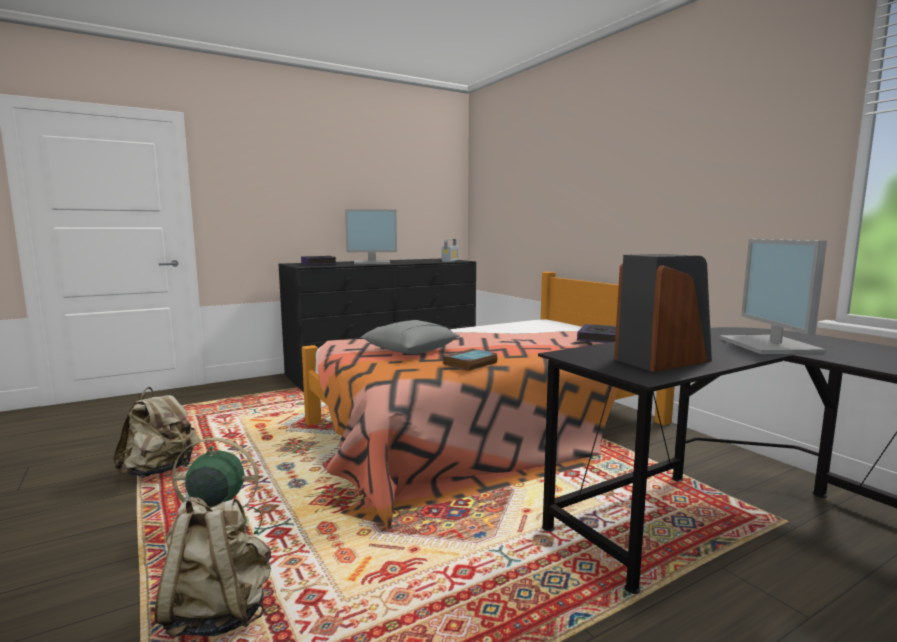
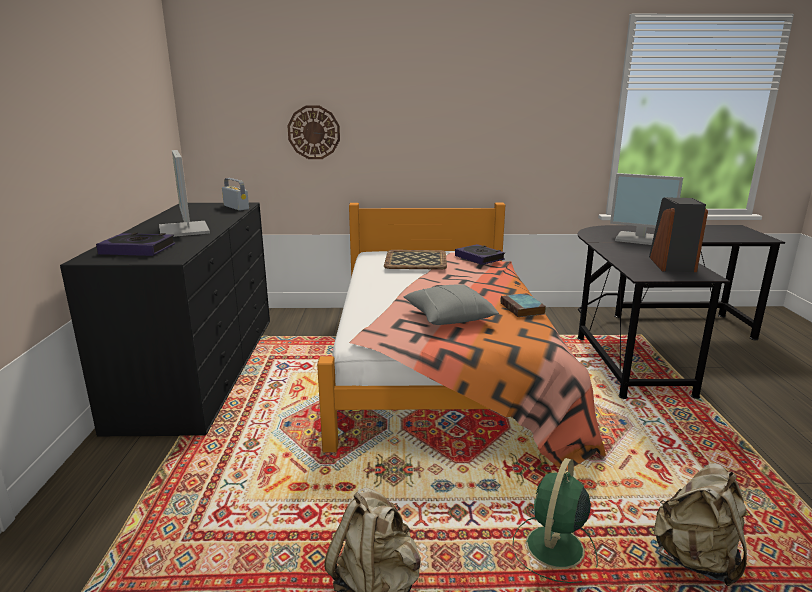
camera: 60 degrees left, 10 degrees up
(372, 262) = (185, 230): monitor -> monitor turned 135 degrees clockwise
(532, 205) = (314, 132): none -> wall clock
(541, 327) = (415, 260): none -> tray

